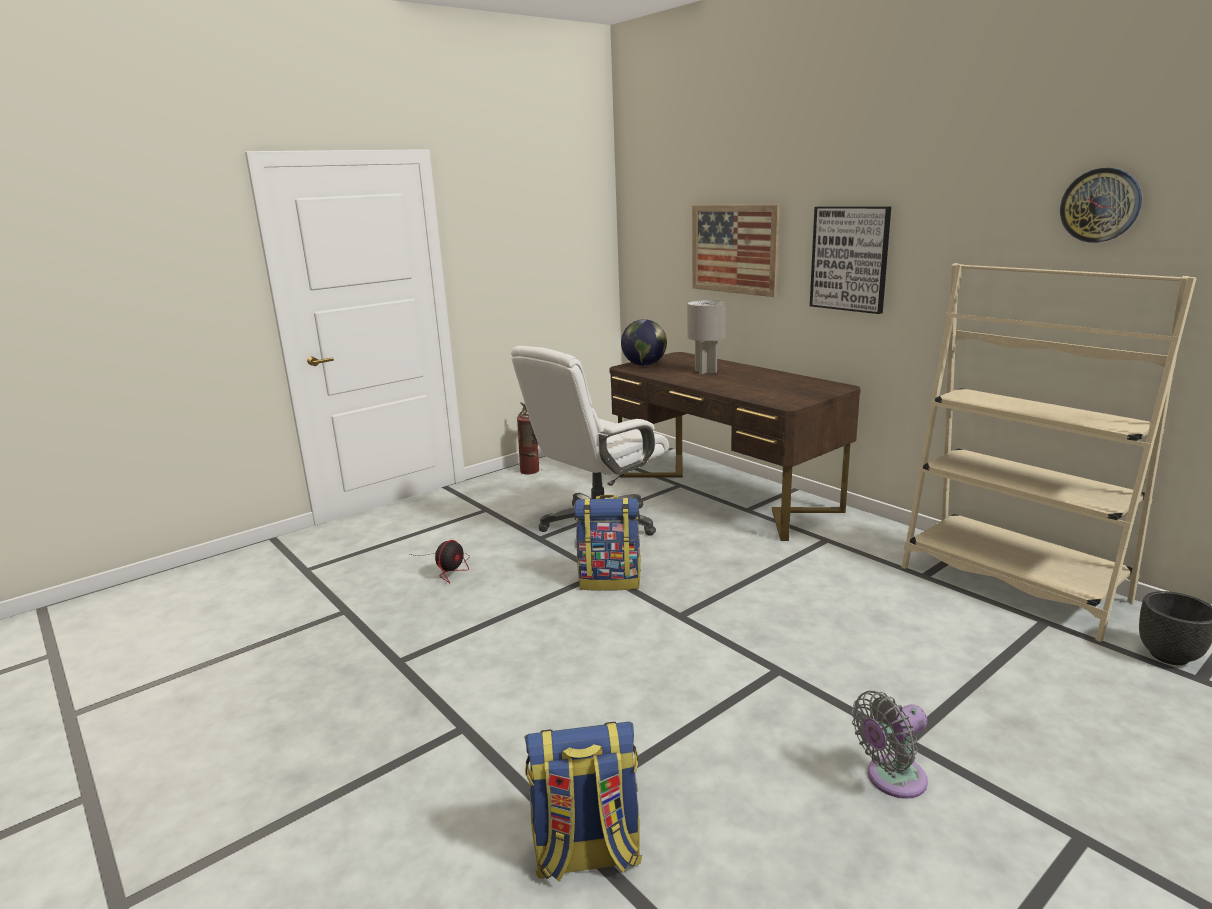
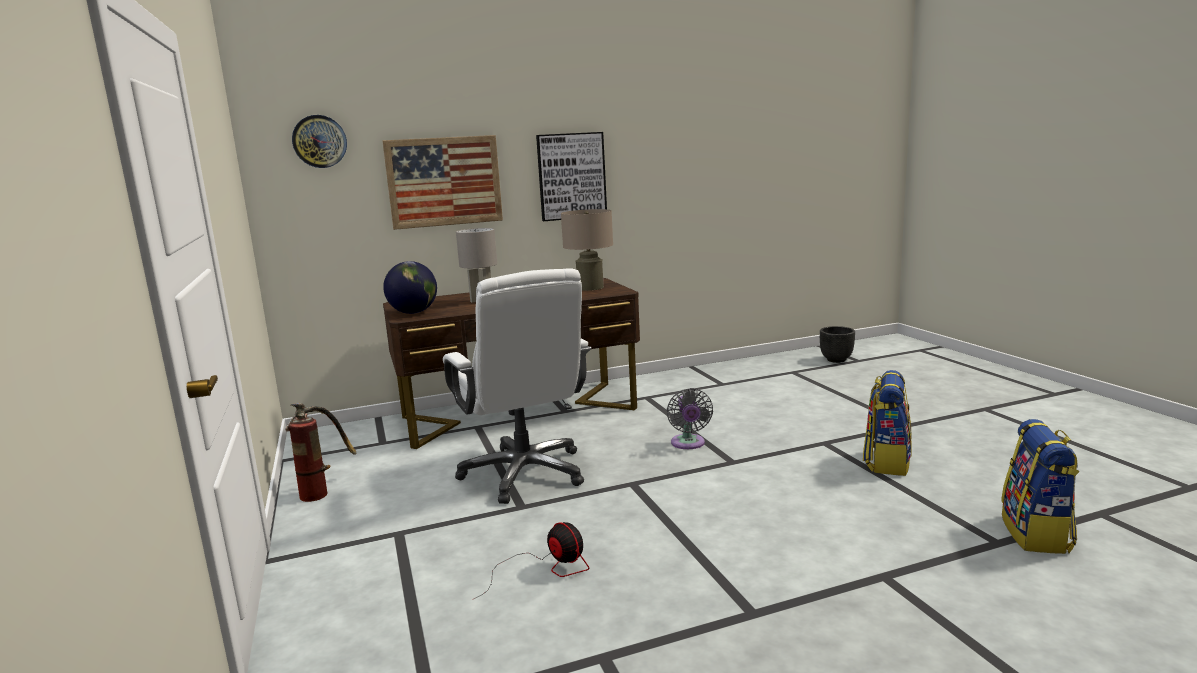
camera: 70 degrees left, 5 degrees down
(610, 580) = (651, 481): backpack -> backpack (886, 462)
(796, 391) = (590, 287): none -> beige table lamp
(891, 779) = (944, 435): grey fan -> grey fan (688, 444)
(1012, 584) = (746, 368): beige bookcase -> none
(1100, 205) = (730, 125): wall clock -> wall clock (319, 141)

